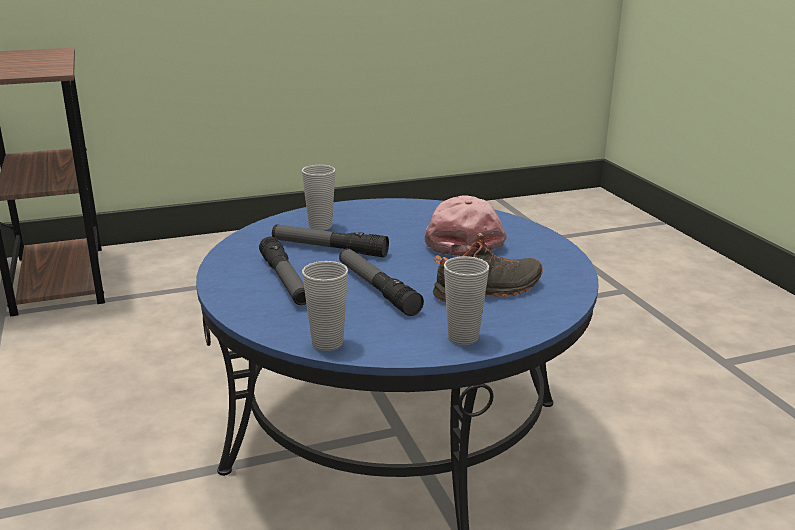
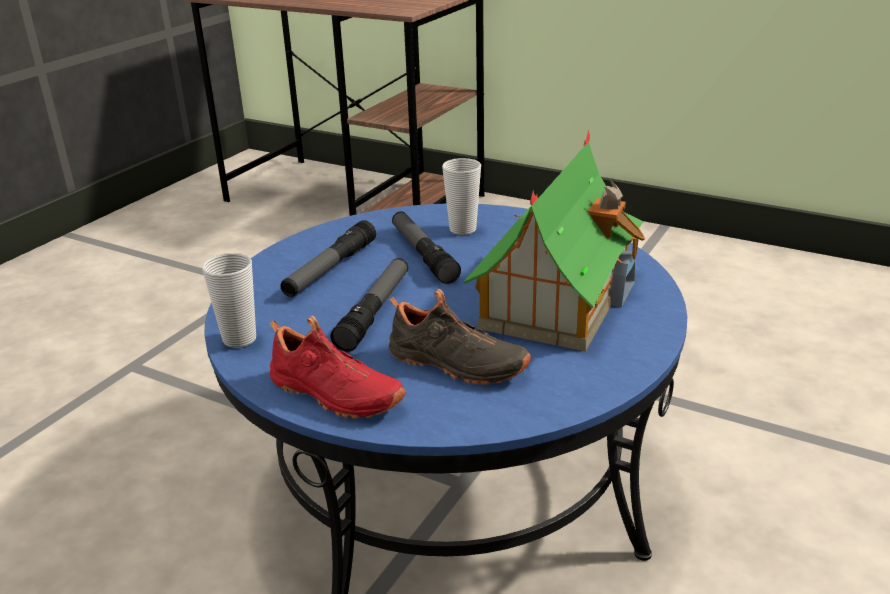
camera: 50 degrees right, 5 degrees up
(461, 239) = (557, 298): pink cap -> toy house
(463, 337) = (333, 395): cup -> red shoe

